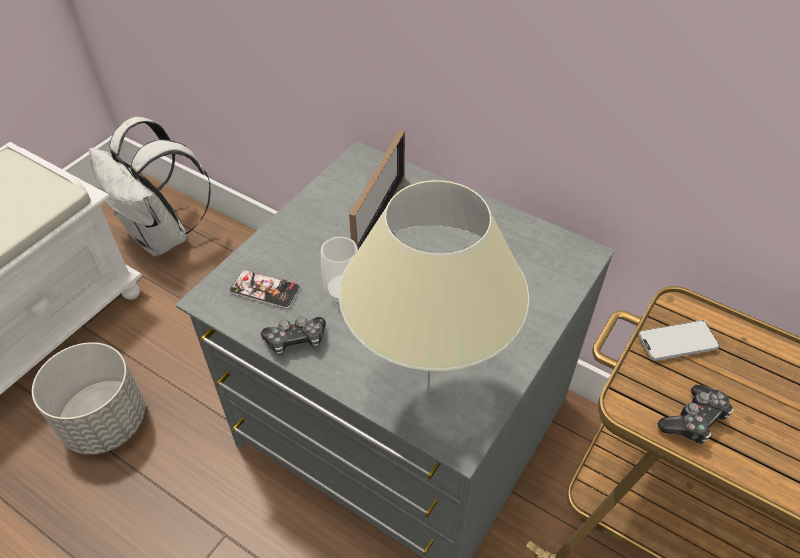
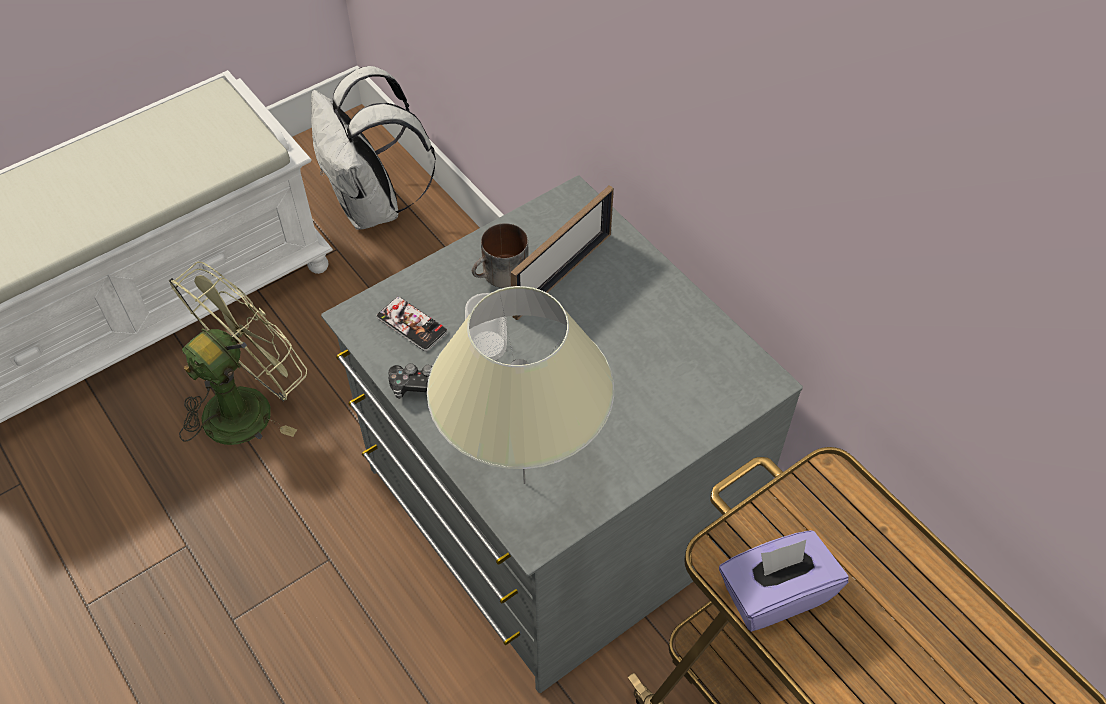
camera: 20 degrees right, 5 degrees up
(105, 423) = (248, 404): grey planter -> green fan
(327, 230) = (501, 275): none -> mug
(677, 341) = (806, 509): phone -> none
(694, 420) = (774, 593): game controller -> purple tissue box

